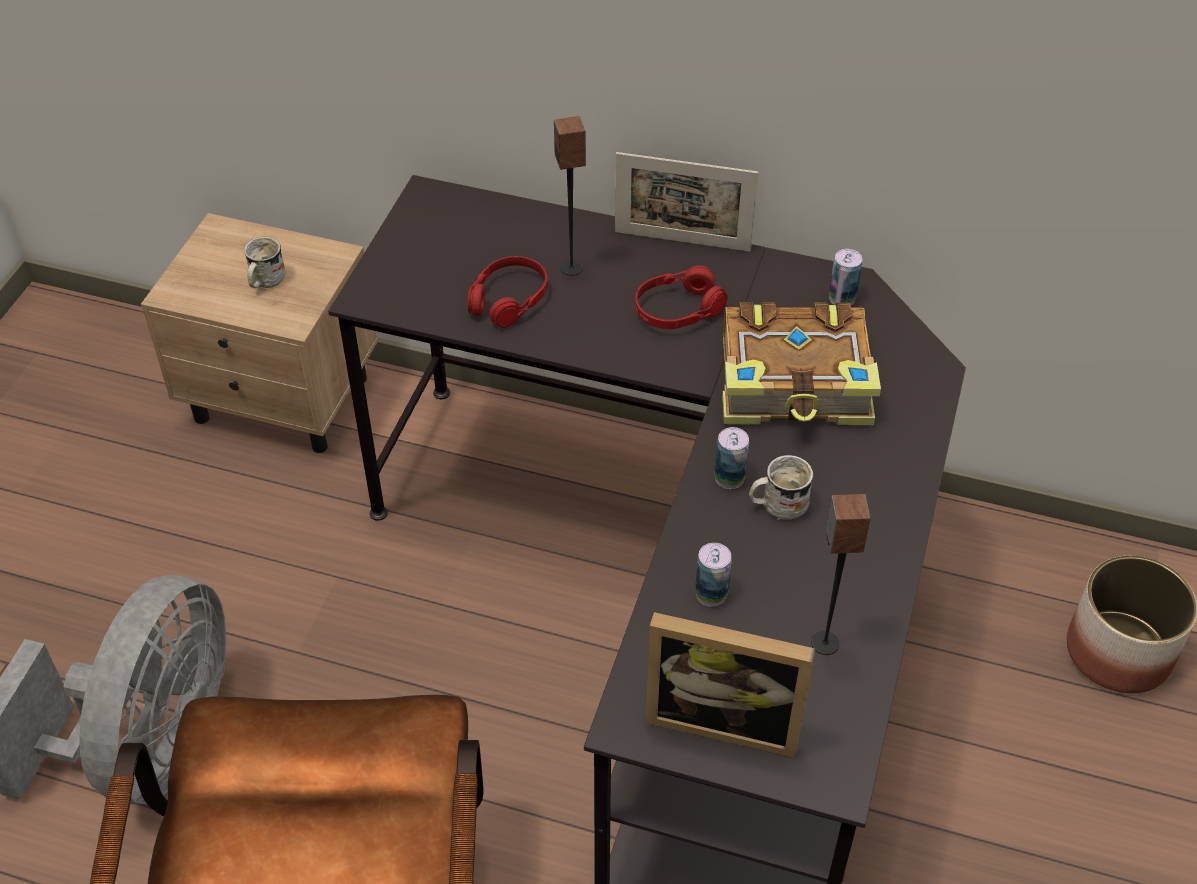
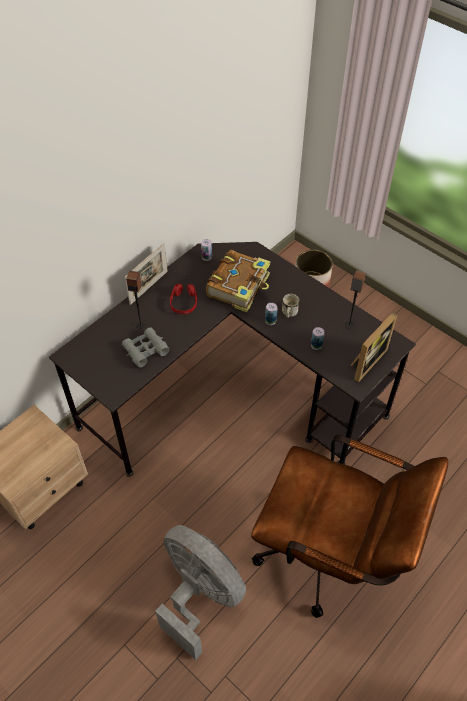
camera: 65 degrees left, 5 degrees up
(264, 281) = (30, 447): white mug -> none
(508, 300) = (145, 350): red headphones -> grey binoculars

